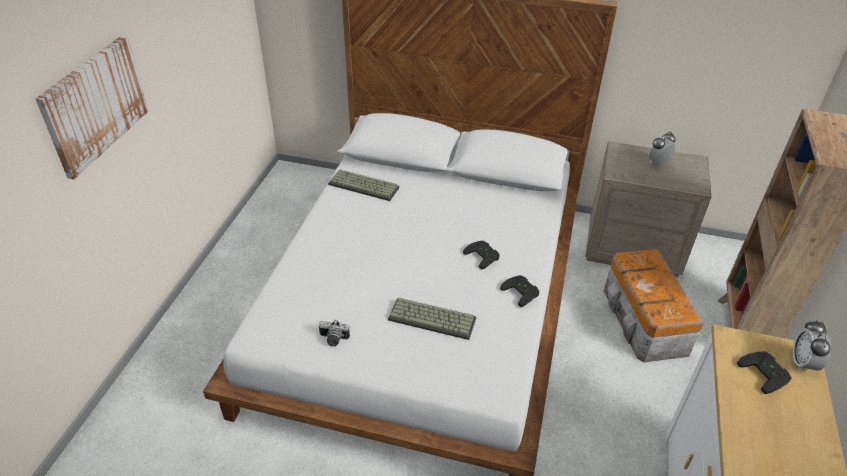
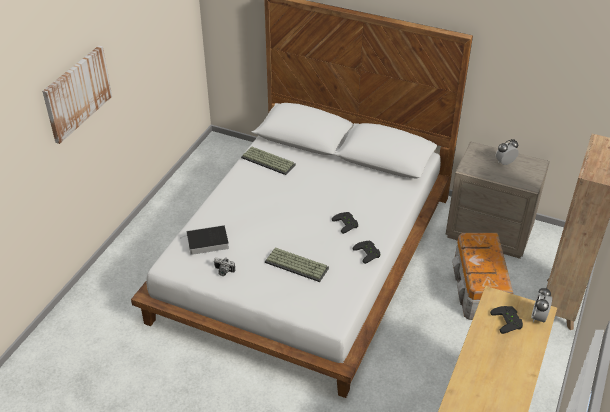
camera: 10 degrees right, 0 degrees up
(302, 300) = (206, 242): none -> book

